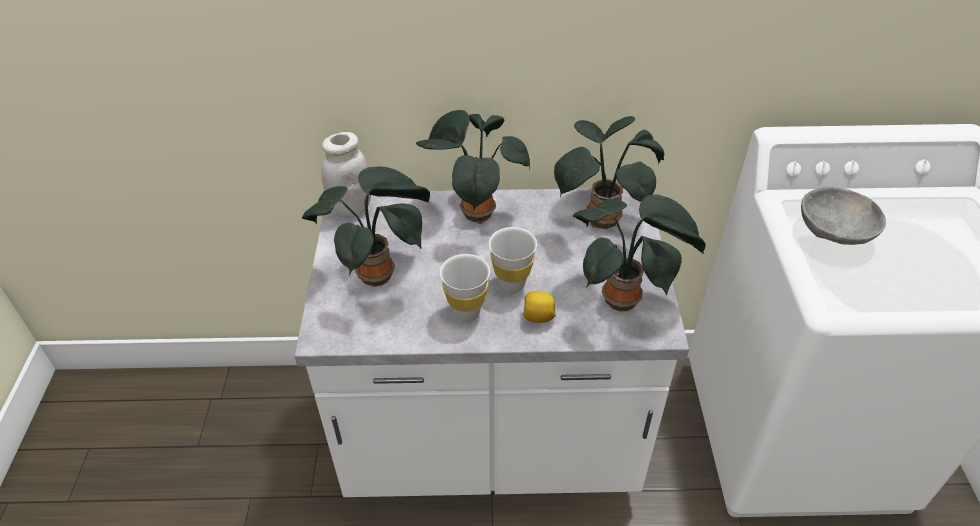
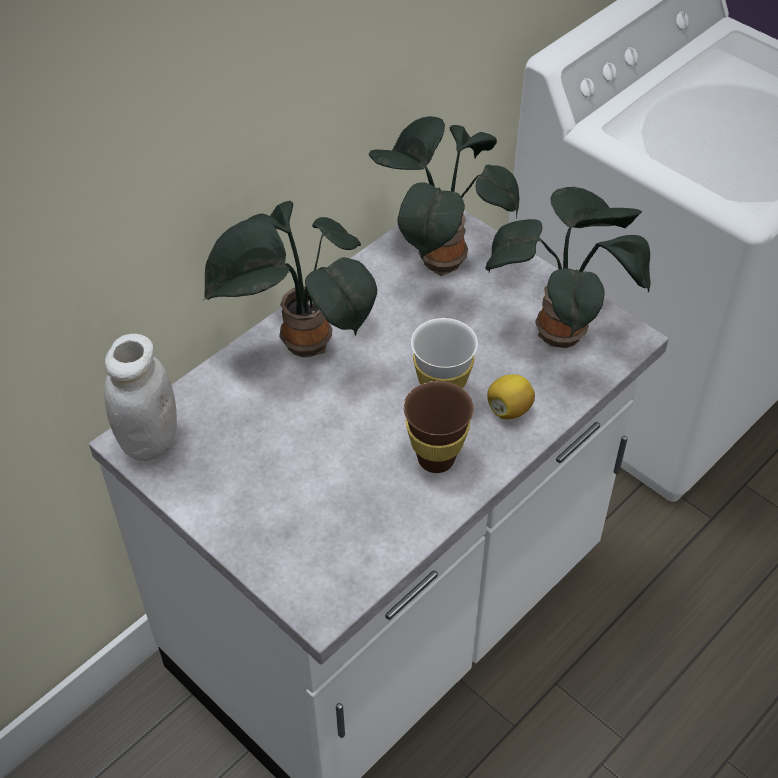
camera: 45 degrees left, 5 degrees up
(379, 274) = (290, 490): potted plant -> none
(466, 312) = (436, 459): white cup -> brown cup
(834, 234) = (679, 136): grey bowl -> none

